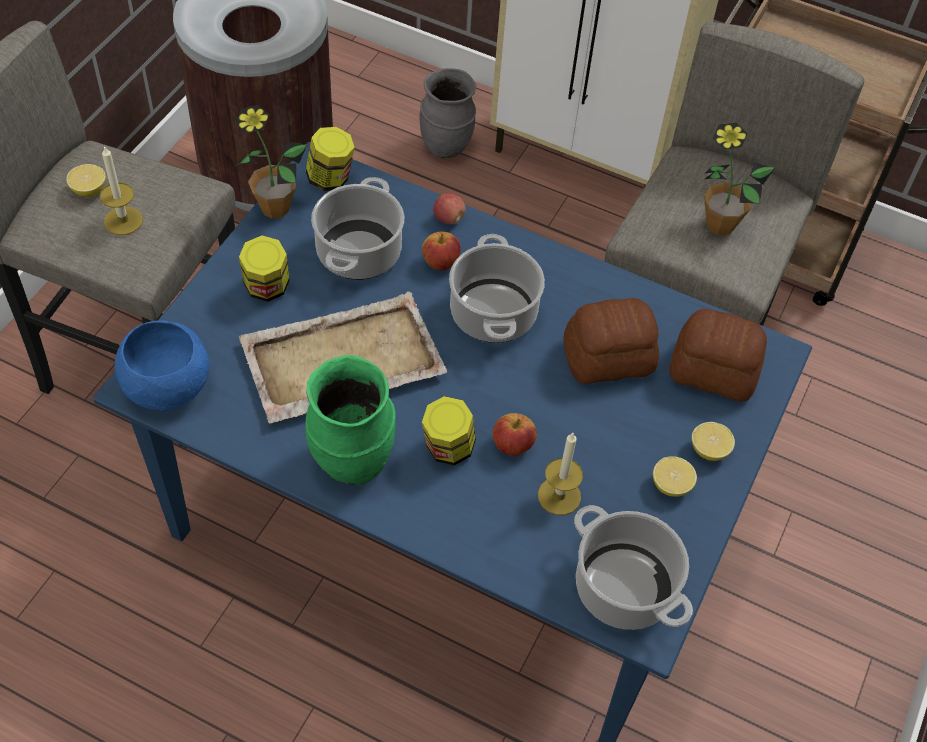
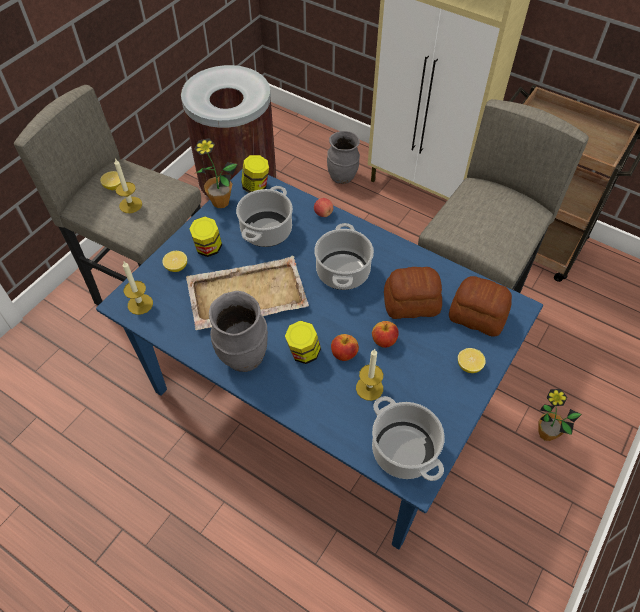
camera: 10 degrees right, 0 degrees up
(167, 387) = (140, 304): blue bowl -> candle
(353, 462) = (244, 357): green vase -> grey vase
(440, 263) = (315, 239): apple -> apple (384, 341)
(671, 485) = (442, 387): lemon -> lemon (176, 267)
(720, 225) = (491, 226): potted plant -> potted plant (546, 433)

